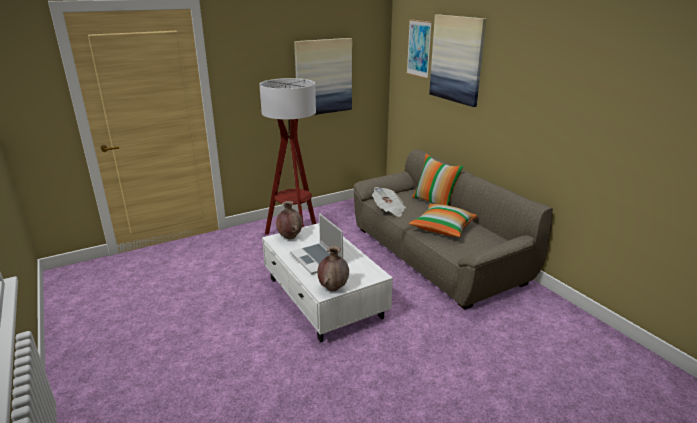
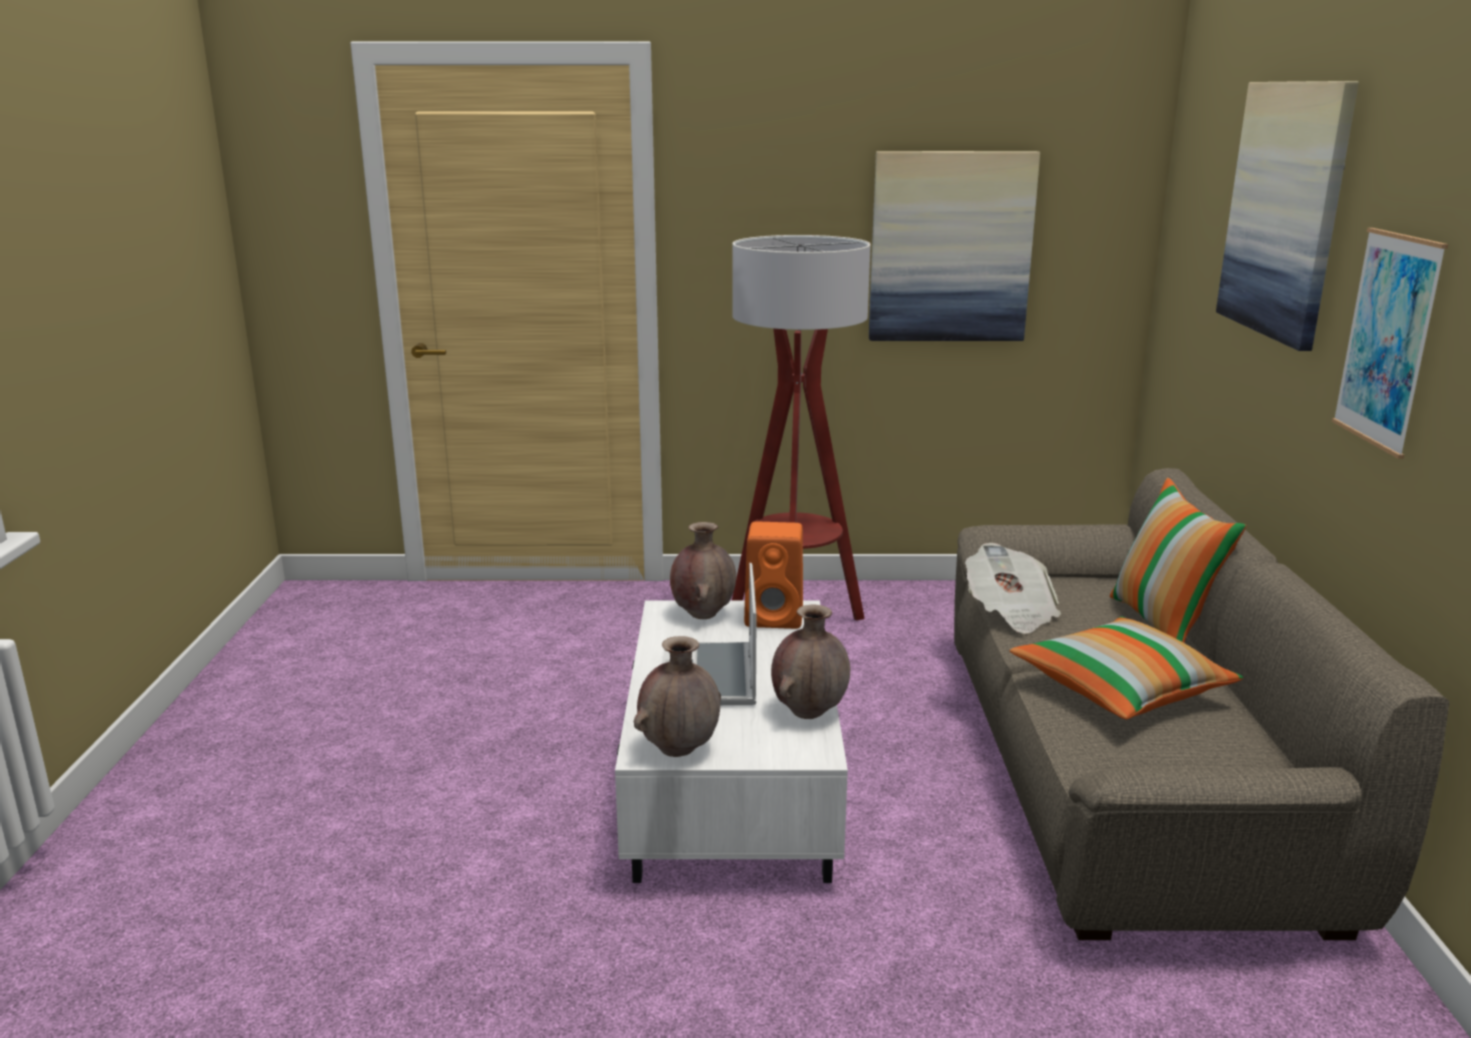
camera: 30 degrees right, 5 degrees down
(317, 231) = (776, 617): none -> orange speaker
(362, 262) = (809, 712): none -> brown vase
(419, 48) = (1215, 184): picture -> picture (1387, 340)

